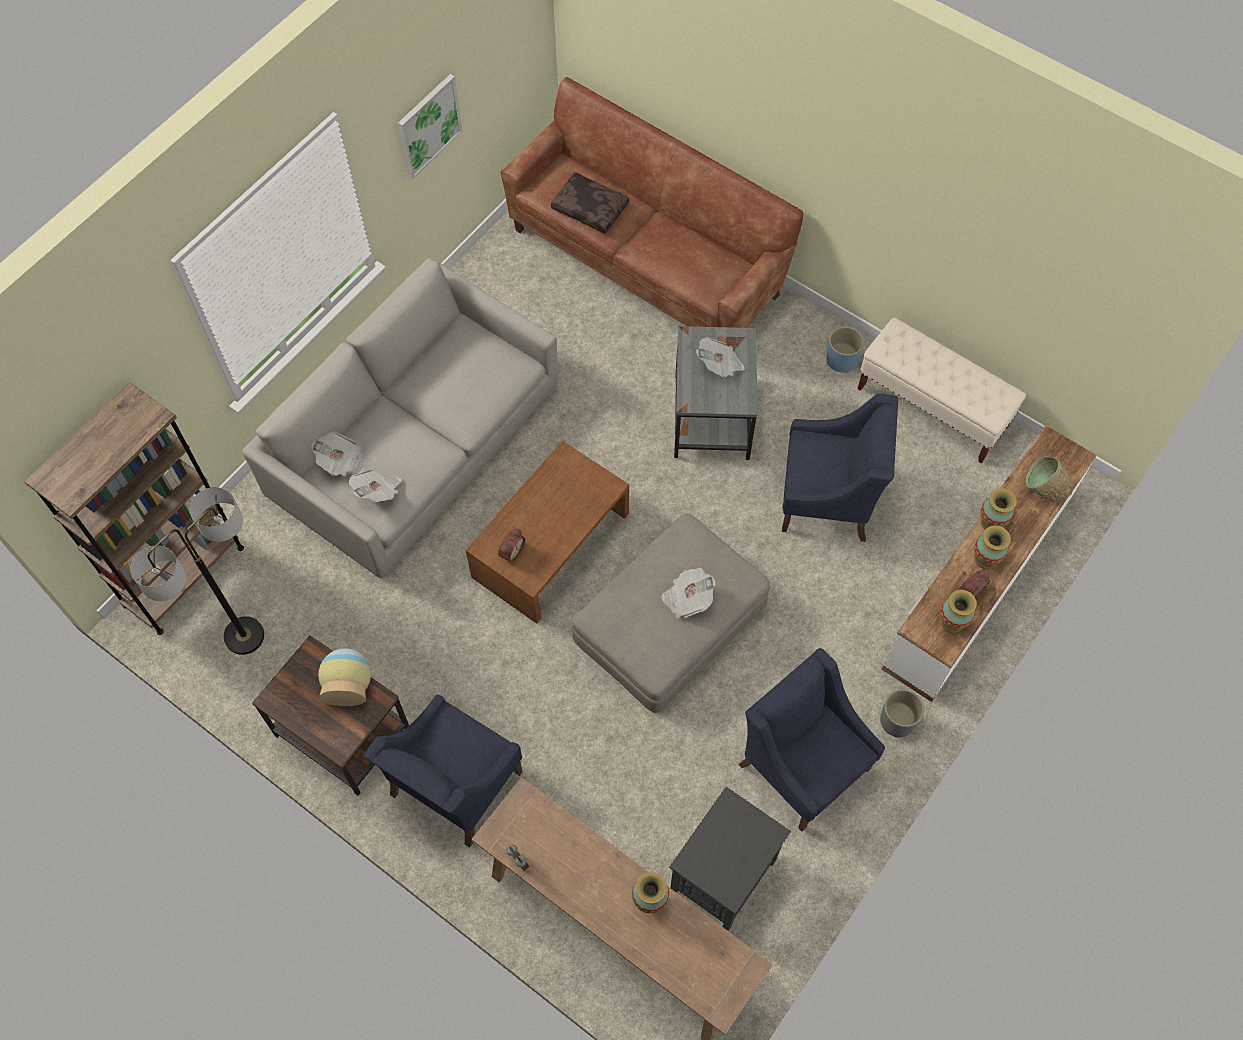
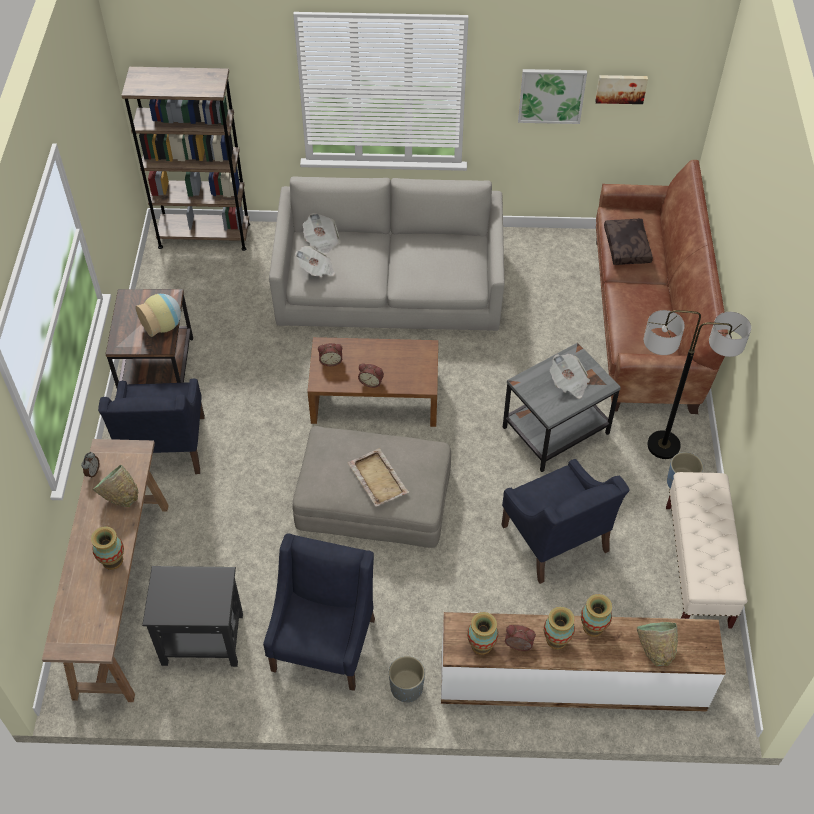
camera: 55 degrees right, 10 degrees down
(244, 636) = (187, 285): floor lamp -> floor lamp (663, 446)
(455, 784) = (163, 446): blue armchair -> blue armchair turned 90 degrees counterclockwise
(481, 65) = (621, 88): none -> picture
(567, 531) = (371, 381): none -> alarm clock
(572, 850) = (120, 497): none -> green bowl
(687, 598) = (377, 478): newspaper -> beige tray

